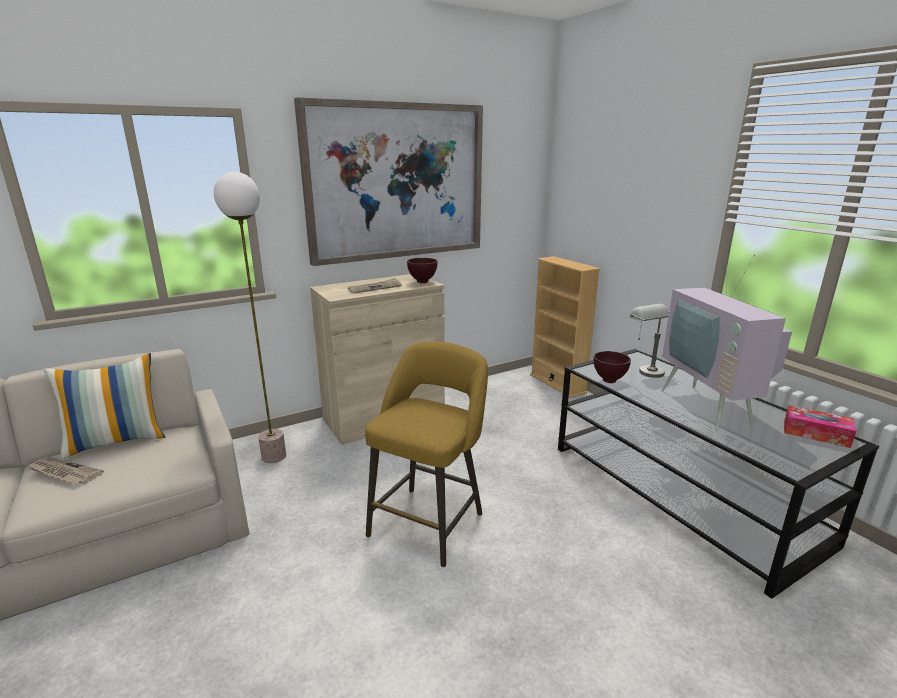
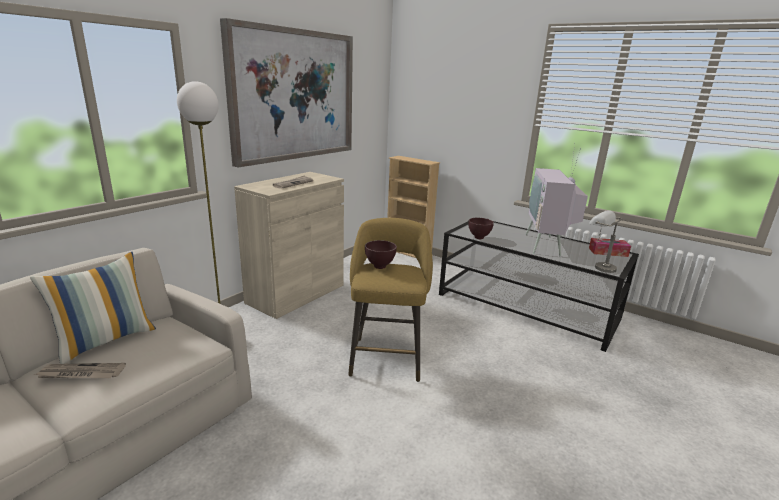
camera: 25 degrees left, 0 degrees up
(422, 282) = (325, 177): brown bowl -> brown bowl (379, 266)
(645, 370) = (493, 229): grey table lamp -> grey table lamp (597, 266)
(711, 406) = (547, 245): television -> television turned 45 degrees clockwise

